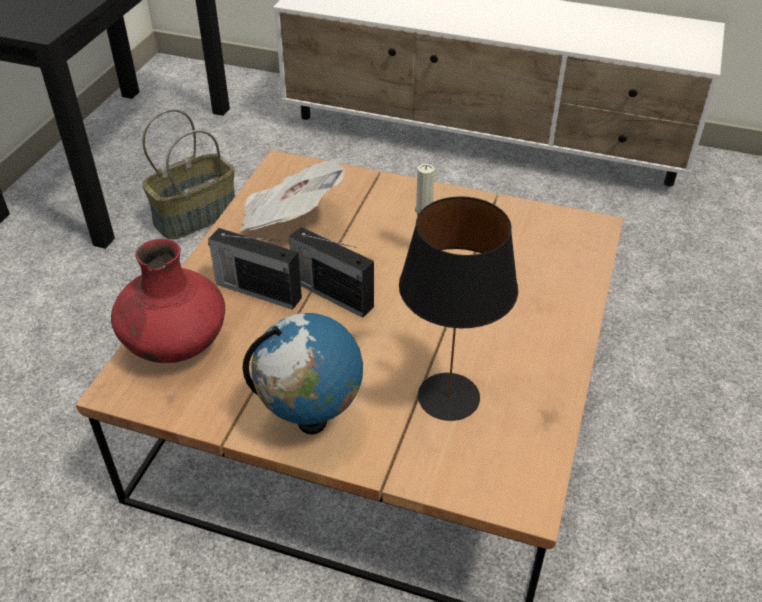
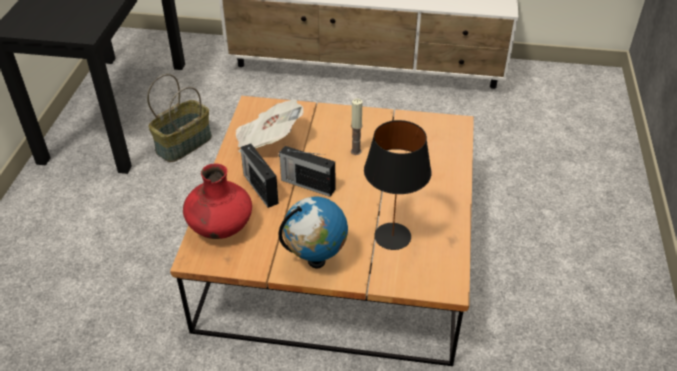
camera: 10 degrees left, 0 degrees up
(257, 290) = (260, 188): radio -> radio turned 45 degrees clockwise

